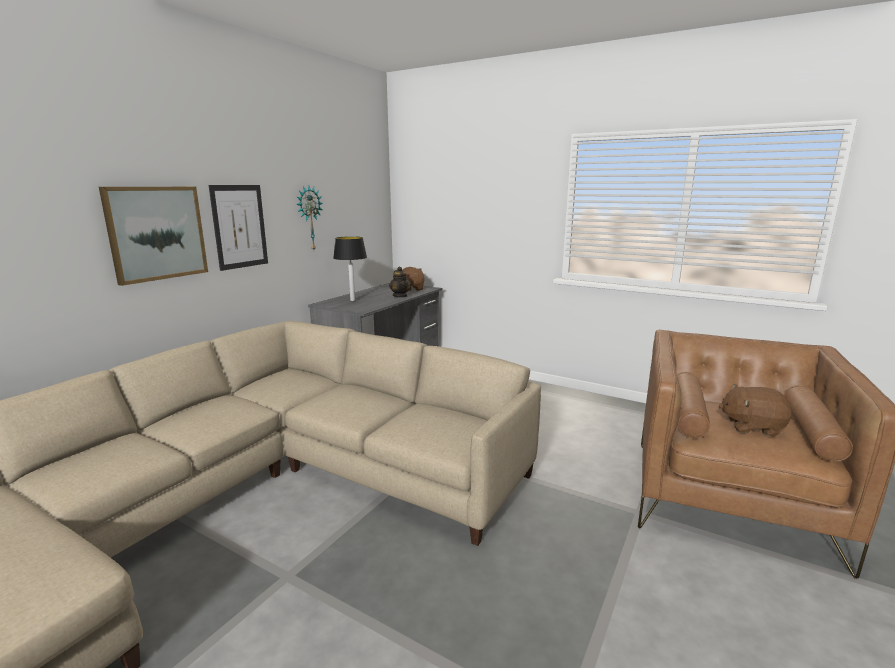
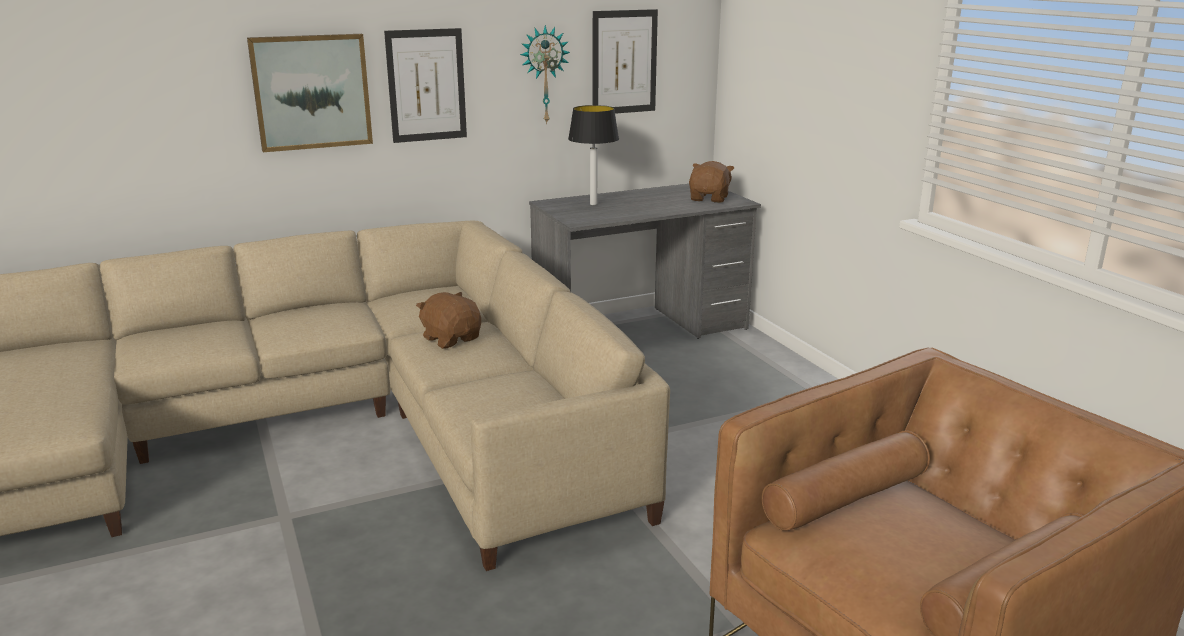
camera: 35 degrees right, 5 degrees up
(349, 210) = (624, 62): none -> picture
(400, 296) = (670, 208): teapot -> none
(751, 426) = (901, 548): brown plush toy -> brown plush toy (451, 339)

